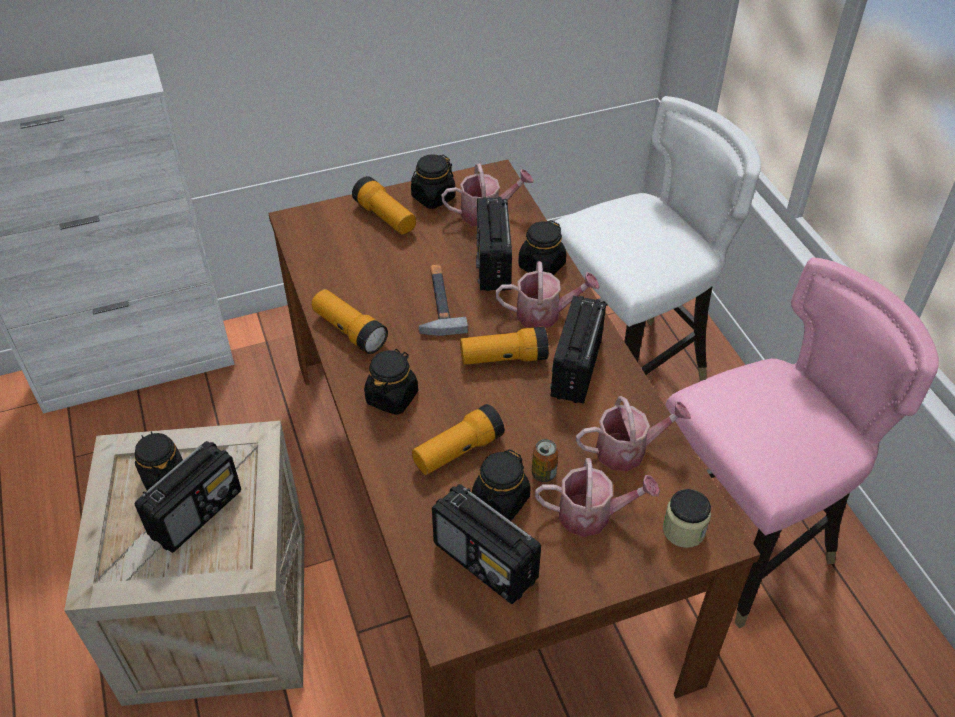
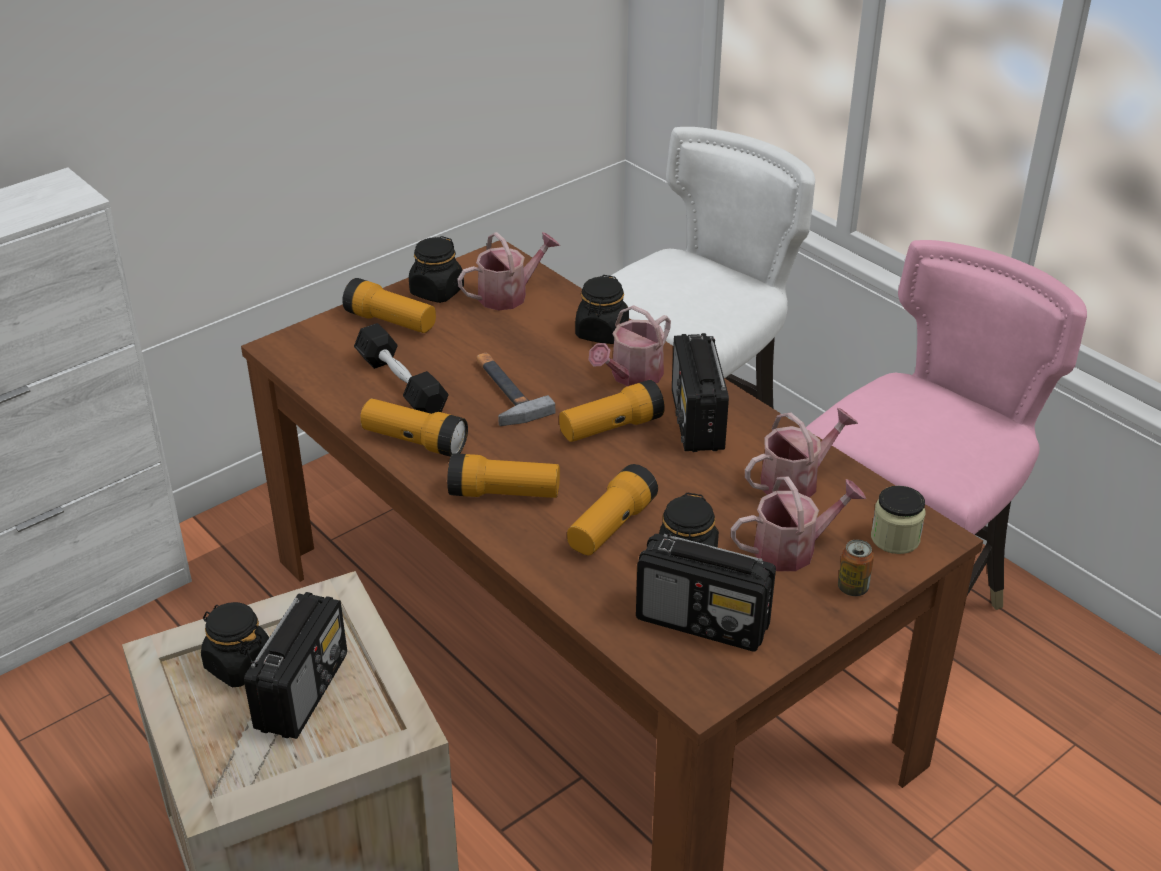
camera: 20 degrees left, 10 degrees down
(365, 276) = (401, 384): none -> black dumbbell
(392, 397) = (504, 493): black jar -> flashlight
(493, 264) = (546, 342): radio -> none
(543, 473) = (718, 524): can -> can (852, 588)
(544, 314) = (632, 377): watering can -> watering can turned 150 degrees clockwise

